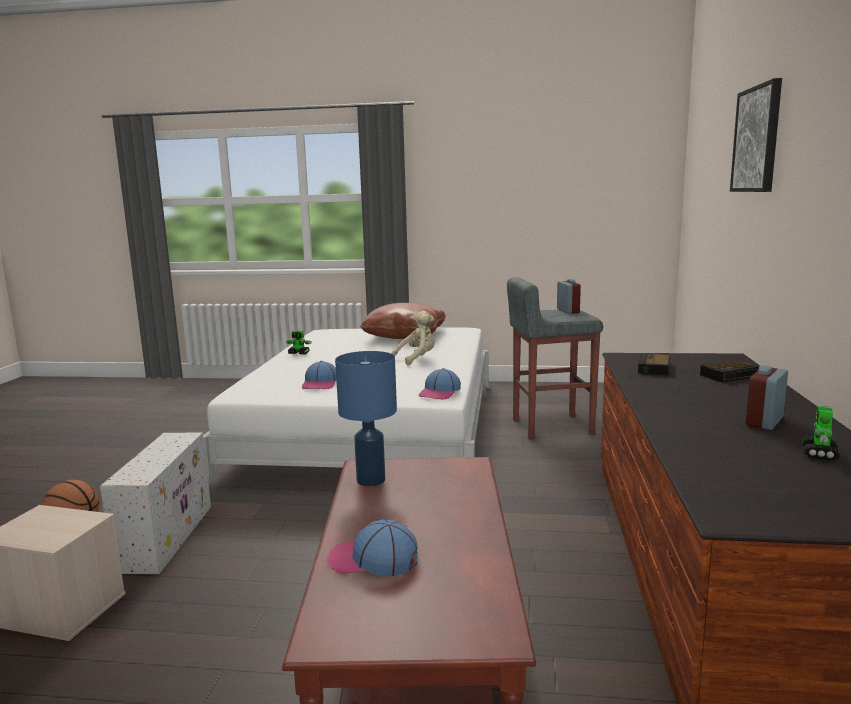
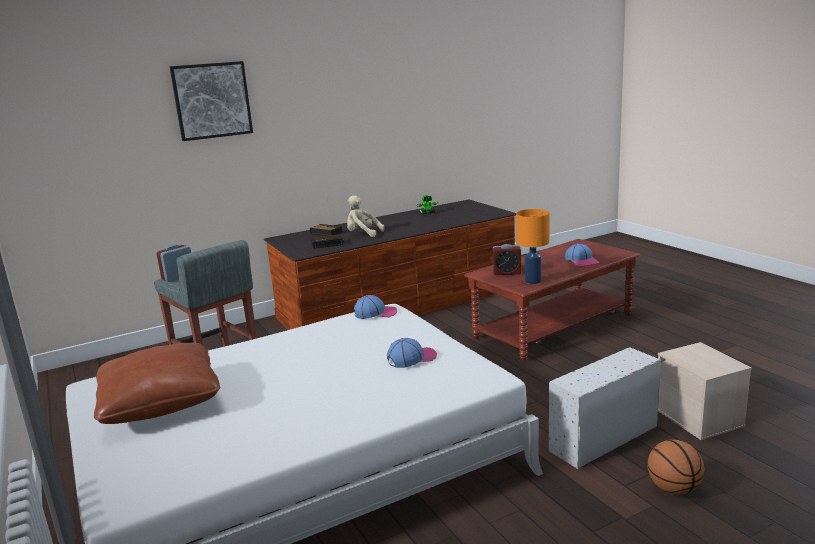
camera: 125 degrees left, 5 degrees up
(299, 353) = (308, 430): toy robot -> none
(371, 480) = (532, 281): blue table lamp -> orange table lamp
(417, 359) = (275, 356): beige plush toy -> beige plush toy (362, 234)
(764, 421) = (400, 220): alarm clock -> alarm clock (507, 273)

